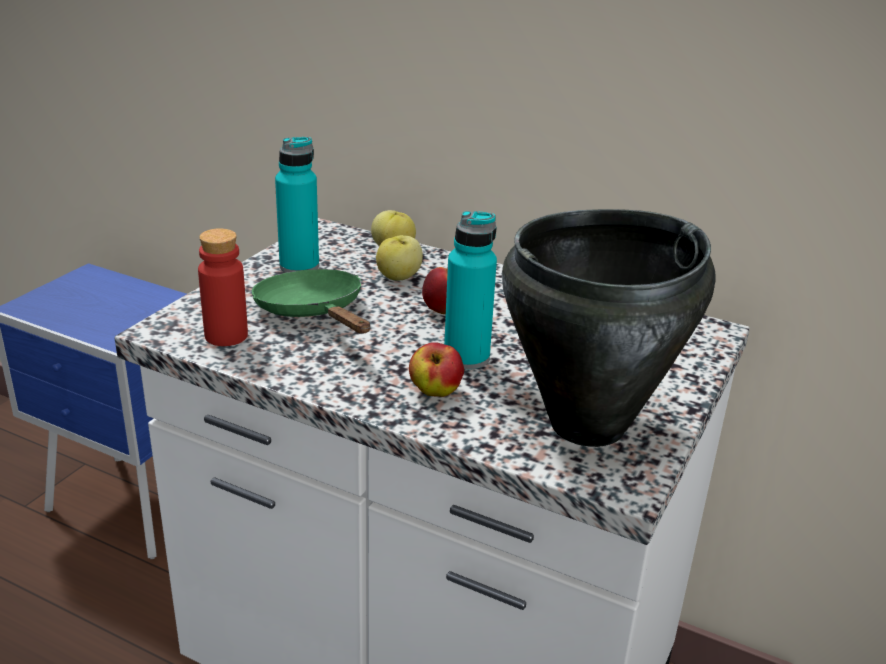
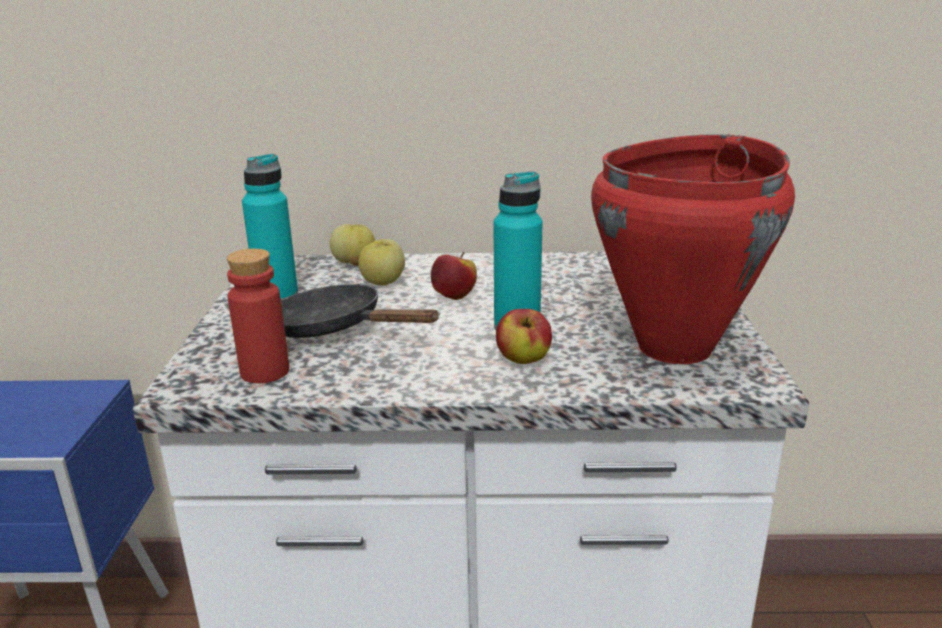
camera: 25 degrees left, 5 degrees down
(313, 312) = (334, 329): green frying pan -> black frying pan
(589, 425) = (676, 347): black cooking pot -> red cooking pot

